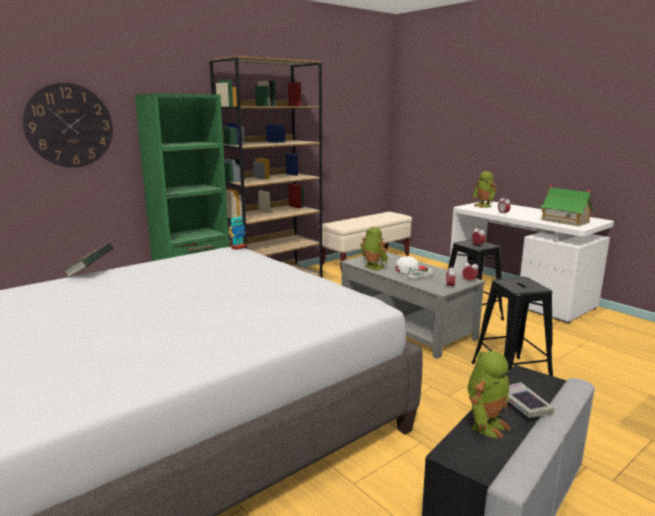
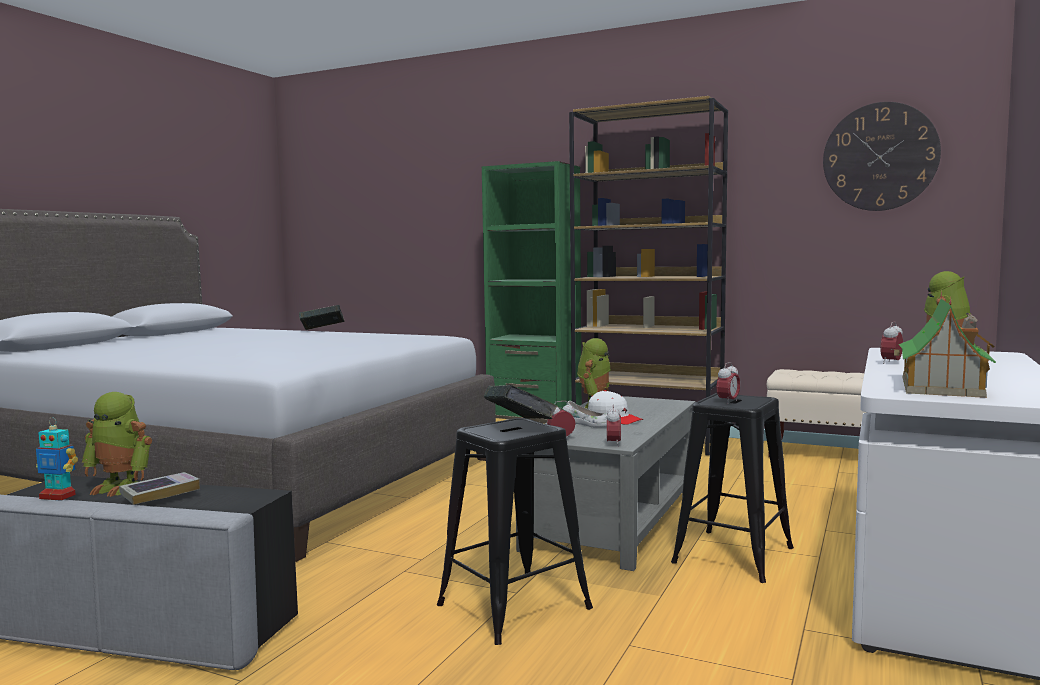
camera: 65 degrees right, 10 degrees down
(69, 125) = (448, 207): wall clock -> wall clock (880, 157)
(238, 247) = (448, 336): toy robot -> toy robot (58, 496)
(518, 282) = (520, 426): none -> book

